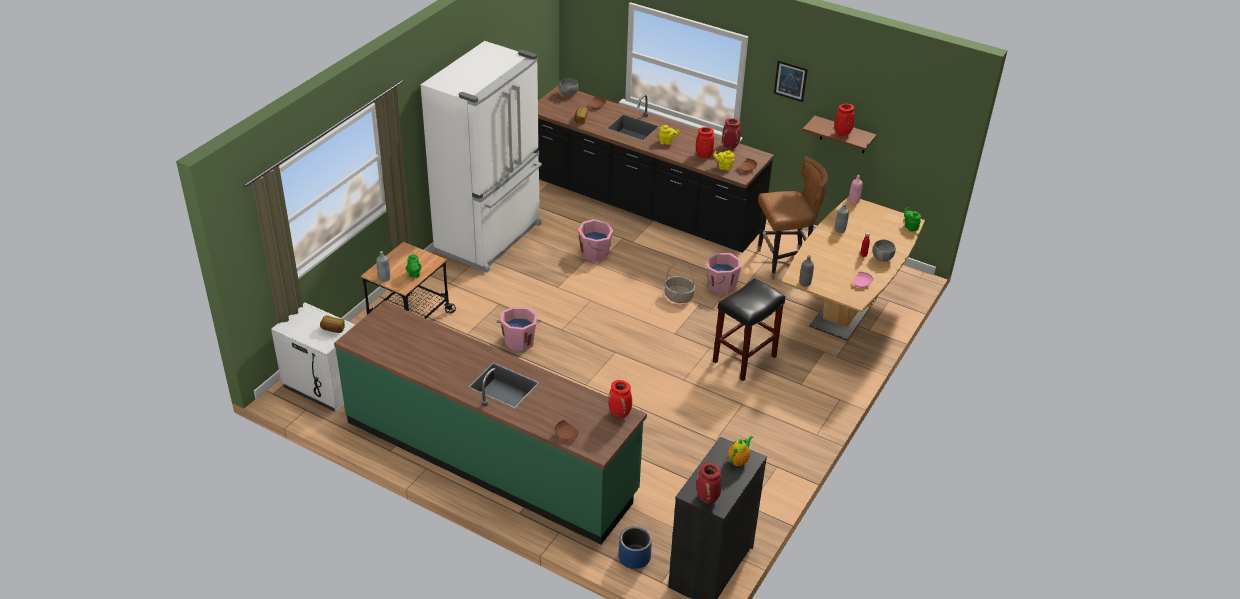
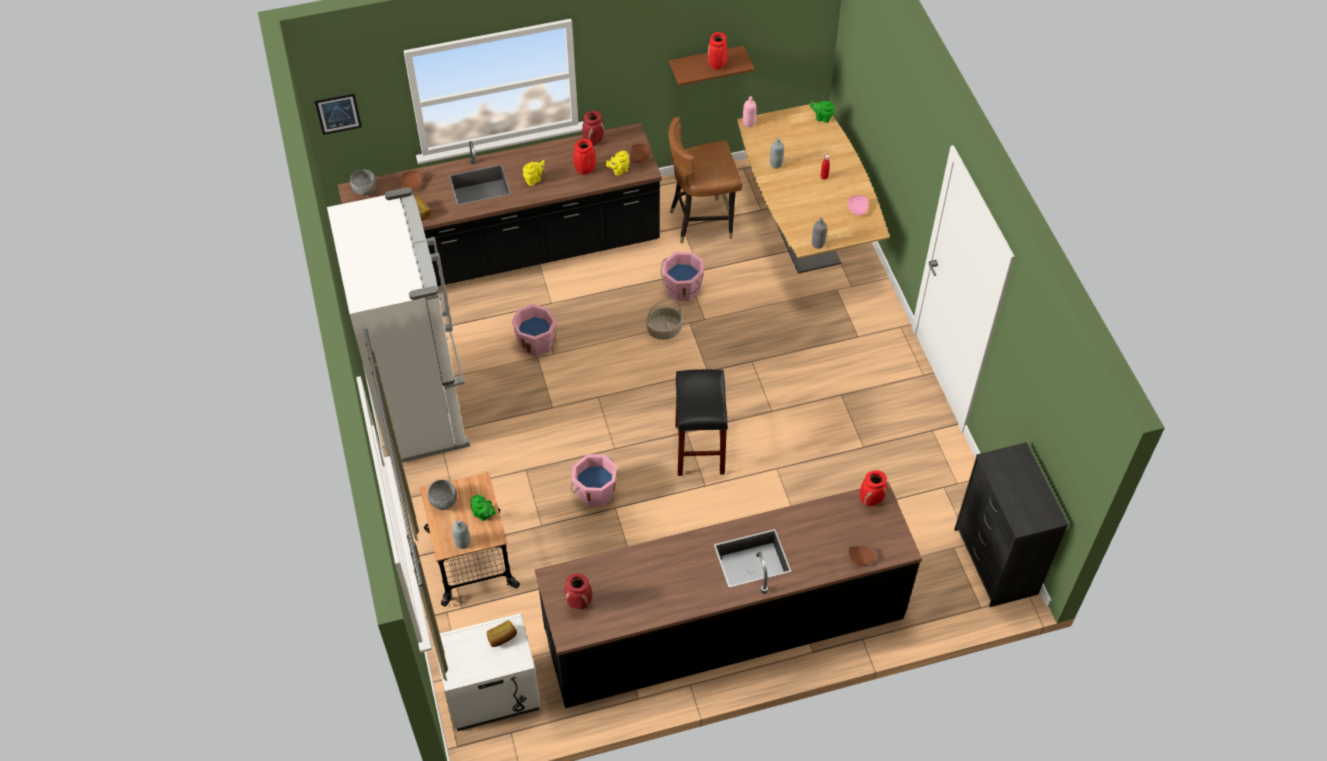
camera: 45 degrees left, 15 degrees up
(490, 457) = (724, 625): green counter -> black counter
(634, 557) = (937, 606): blue planter -> none
(708, 498) = (1038, 518): red vase -> red vase (579, 602)
(739, 460) = (1014, 463): teapot -> none
(744, 358) = (790, 348): black stool -> black stool (699, 448)
(784, 263) = (701, 222): brown chair -> brown chair turned 135 degrees counterclockwise
(790, 81) = (633, 40): picture -> picture (338, 113)
(882, 258) = (841, 169): grey bowl -> grey bowl (443, 502)

